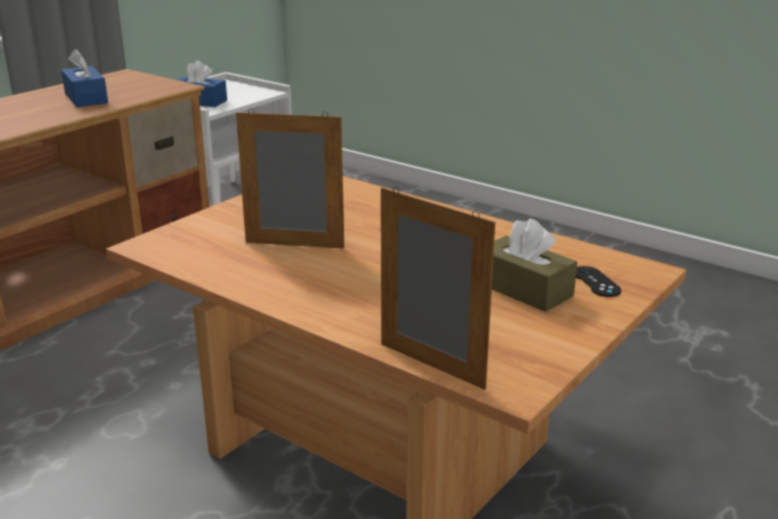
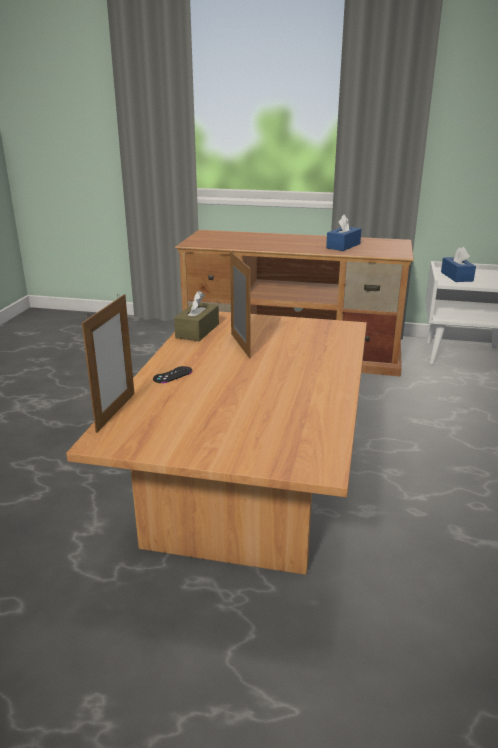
camera: 65 degrees right, 0 degrees up
(523, 289) = (241, 423): brown tissue box -> brown tissue box (197, 331)
(595, 282) = (279, 448): black game controller -> black game controller (173, 375)

